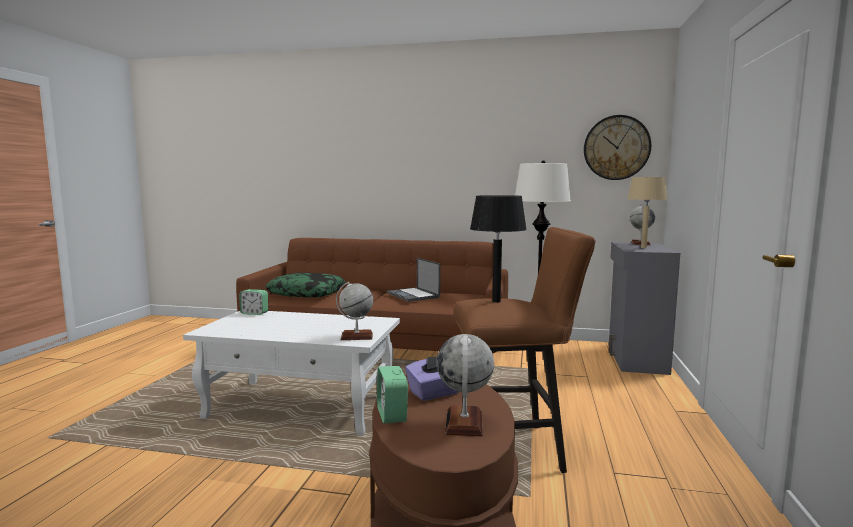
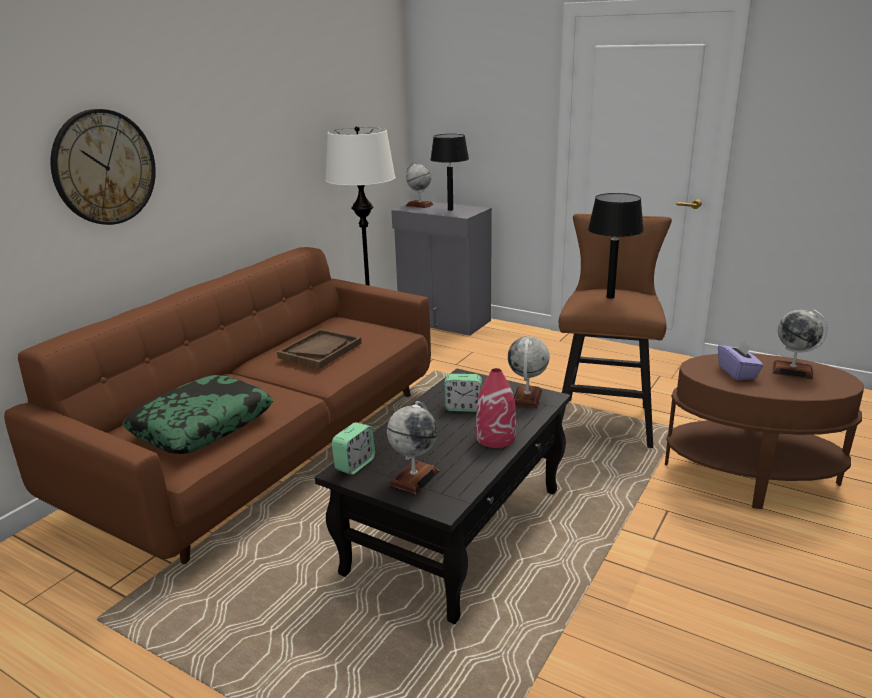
camera: 70 degrees left, 15 degrees up
(237, 323) = (414, 478): none -> globe
(289, 334) = (496, 438): none -> red vase
(302, 406) = (456, 529): white coffee table -> black coffee table
(391, 414) = (783, 392): alarm clock -> alarm clock (463, 407)
(413, 295) = (320, 350): laptop -> brown tray
(616, 148) = (376, 99): wall clock -> wall clock (104, 167)
(643, 248) = (450, 210): beige table lamp -> black table lamp

